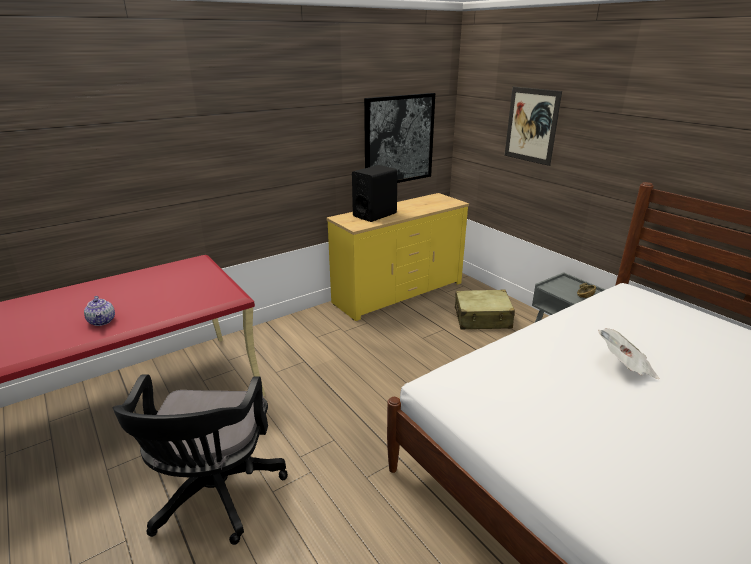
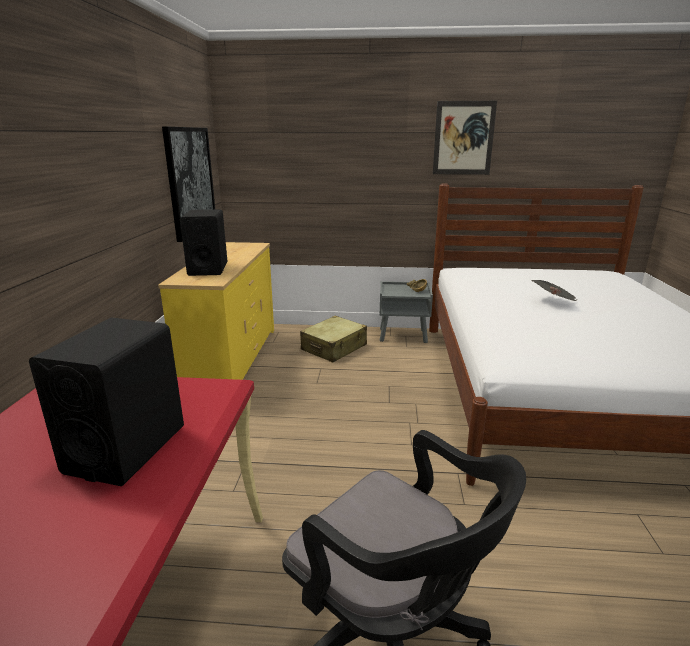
camera: 50 degrees left, 5 degrees down
(102, 321) = (93, 513): teapot -> none
(152, 303) = (126, 448): none -> black speaker
(531, 125) = (320, 153): picture -> picture (463, 138)

